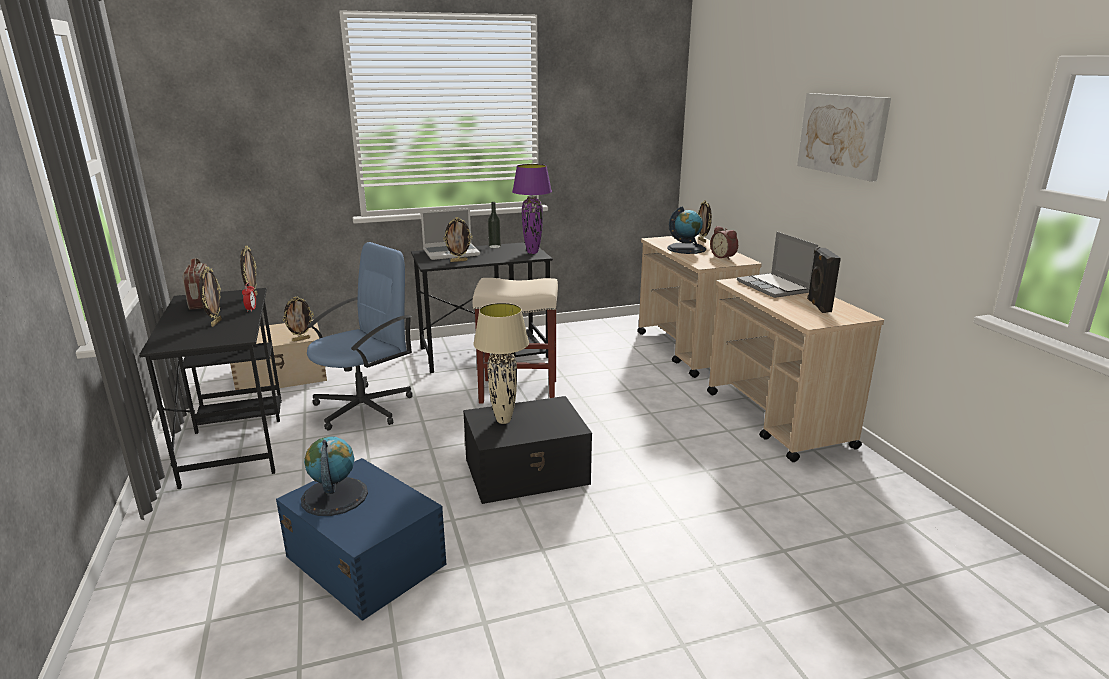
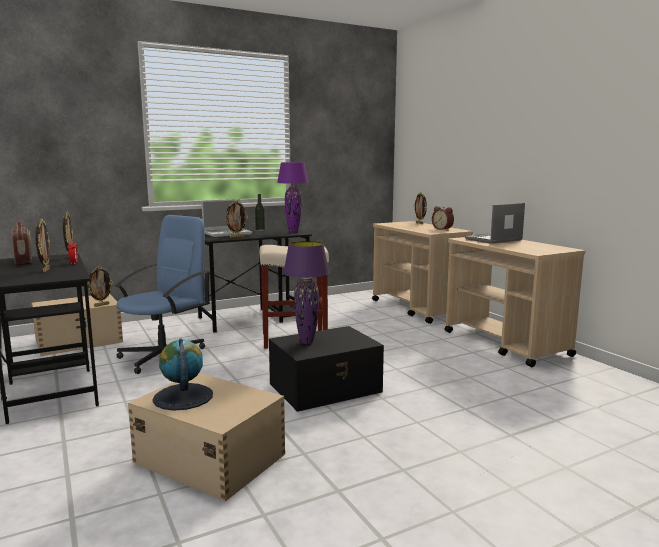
camera: 10 degrees left, 10 degrees down
(365, 559) = (209, 457): blue storage box -> beige storage box
(503, 421) = (306, 342): beige table lamp -> purple table lamp
(686, 248) = (411, 226): globe -> none
(775, 287) = (493, 240): laptop -> laptop turned 90 degrees clockwise
(818, 306) = (533, 246): black speaker -> none
(842, 134) = (533, 124): picture -> none

